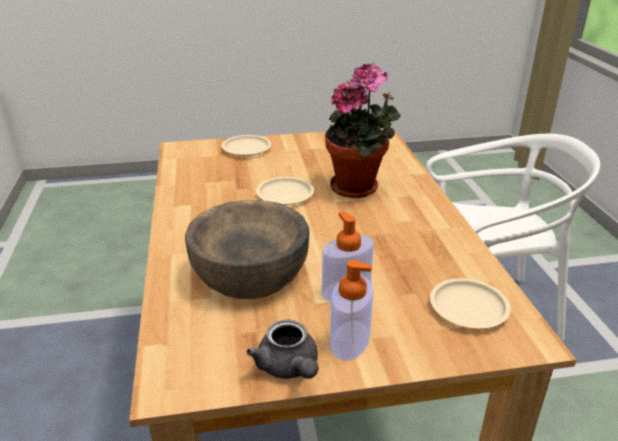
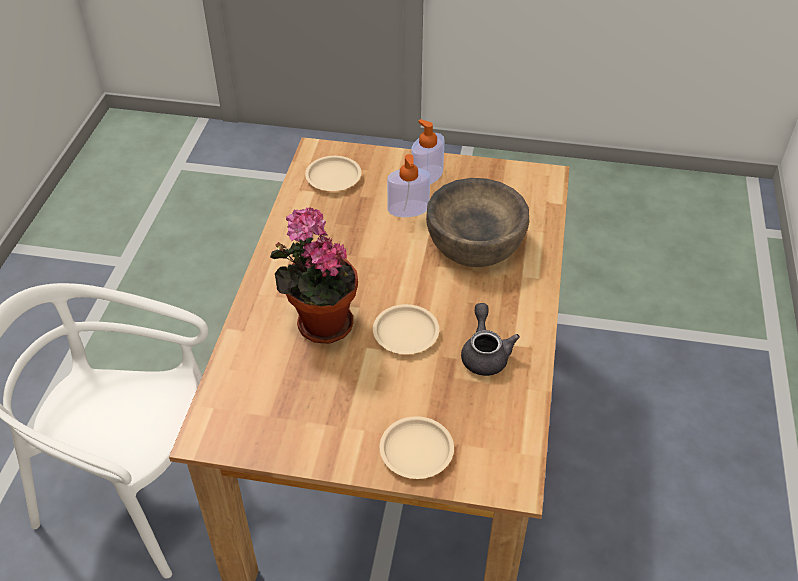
camera: 160 degrees left, 15 degrees up
(289, 368) = (472, 169): grey teapot -> grey teapot (485, 353)

